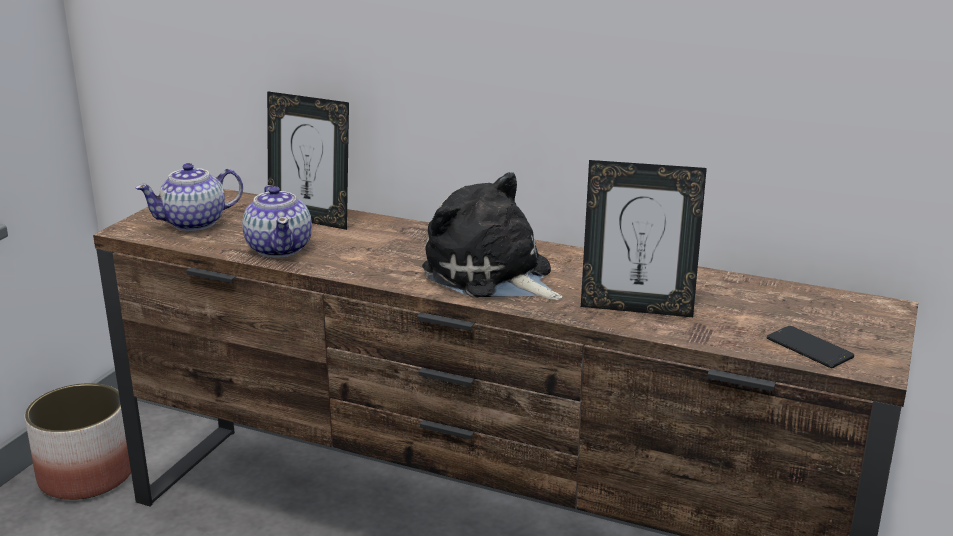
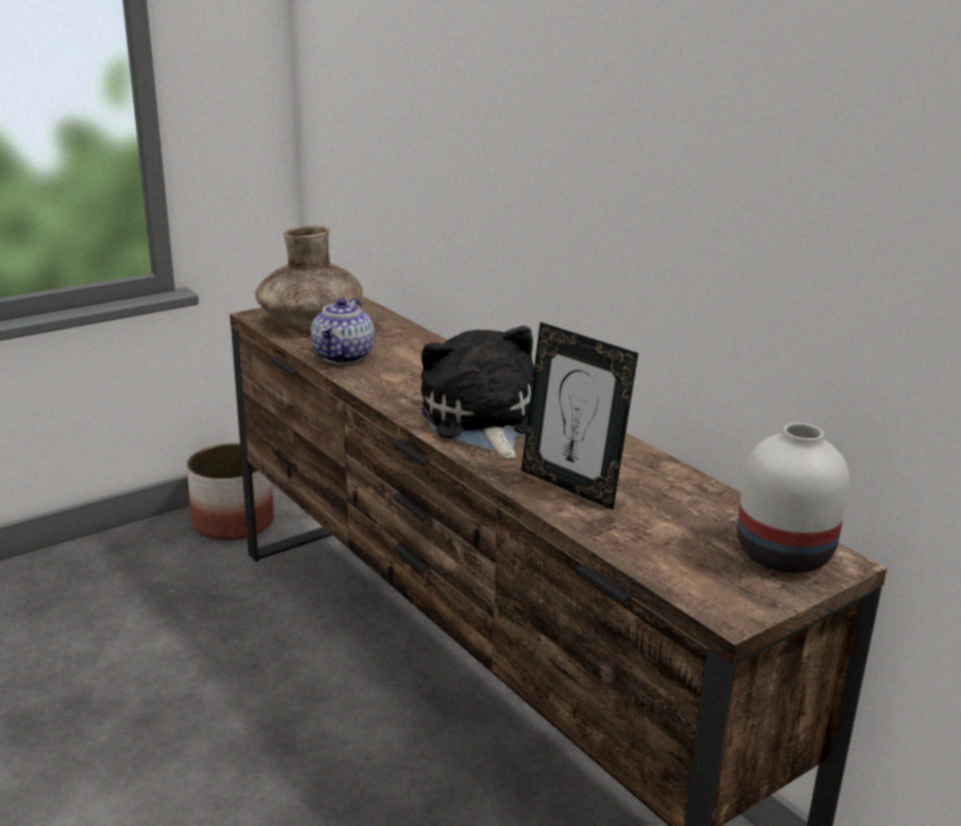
camera: 30 degrees right, 0 degrees up
(195, 223) = (310, 321): teapot -> brown vase
(311, 219) = (400, 339): picture frame -> none
(809, 348) = (688, 573): phone -> none
(846, 313) = (781, 554): none -> white vase

